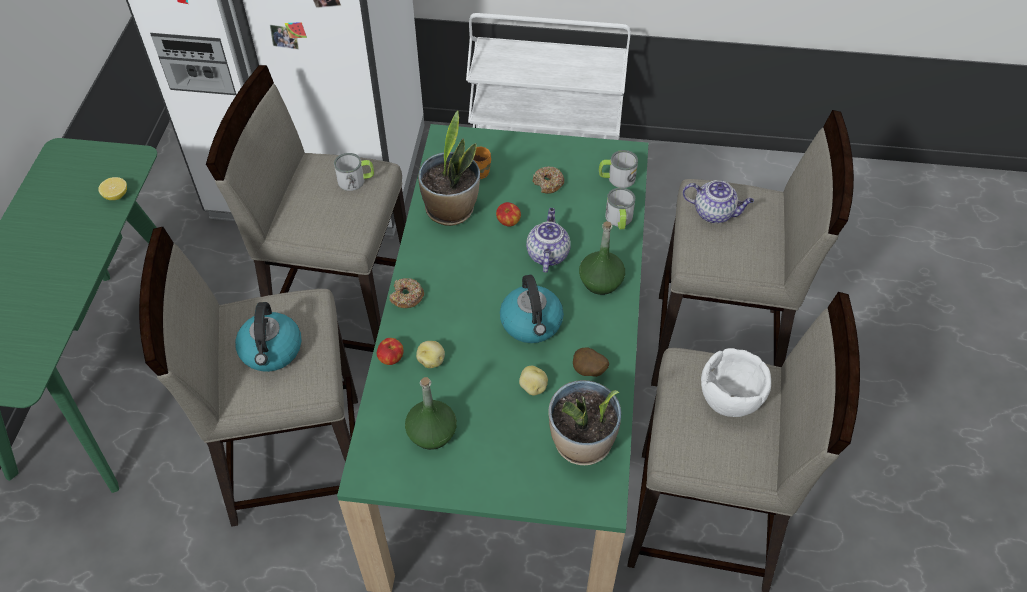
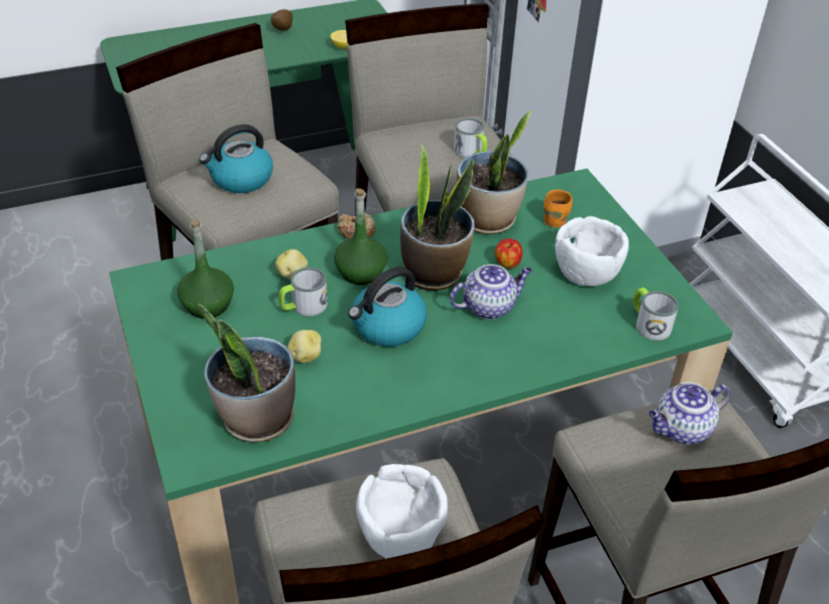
camera: 60 degrees right, 10 degrees down
(391, 359) = (277, 248): apple -> none
(489, 270) = (433, 273): none -> potted plant
(548, 184) = (587, 274): donut -> white bowl
(588, 371) = (354, 392): potato -> potato (281, 30)
(600, 281) = (486, 361): green bottle -> green bottle (361, 272)
(619, 220) = (588, 346): mug -> mug (303, 306)
(715, 213) = (681, 430): teapot -> teapot turned 75 degrees clockwise

